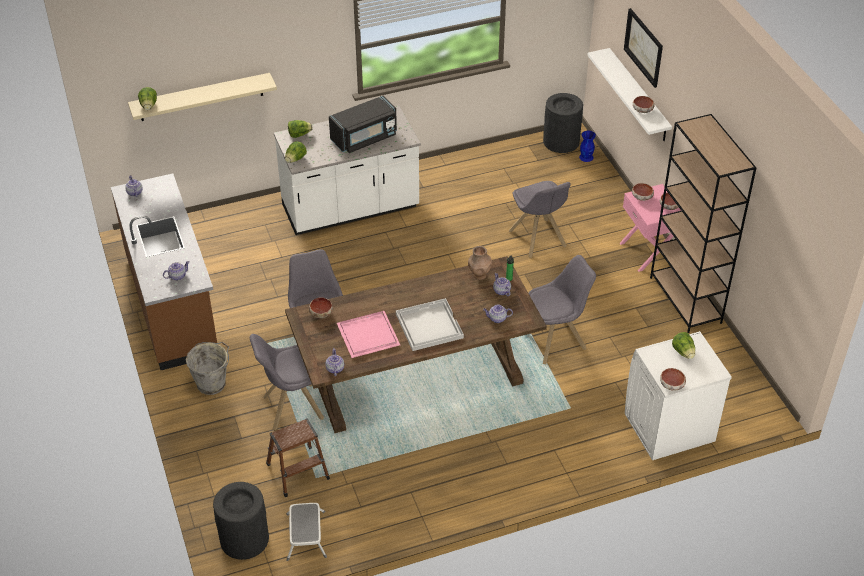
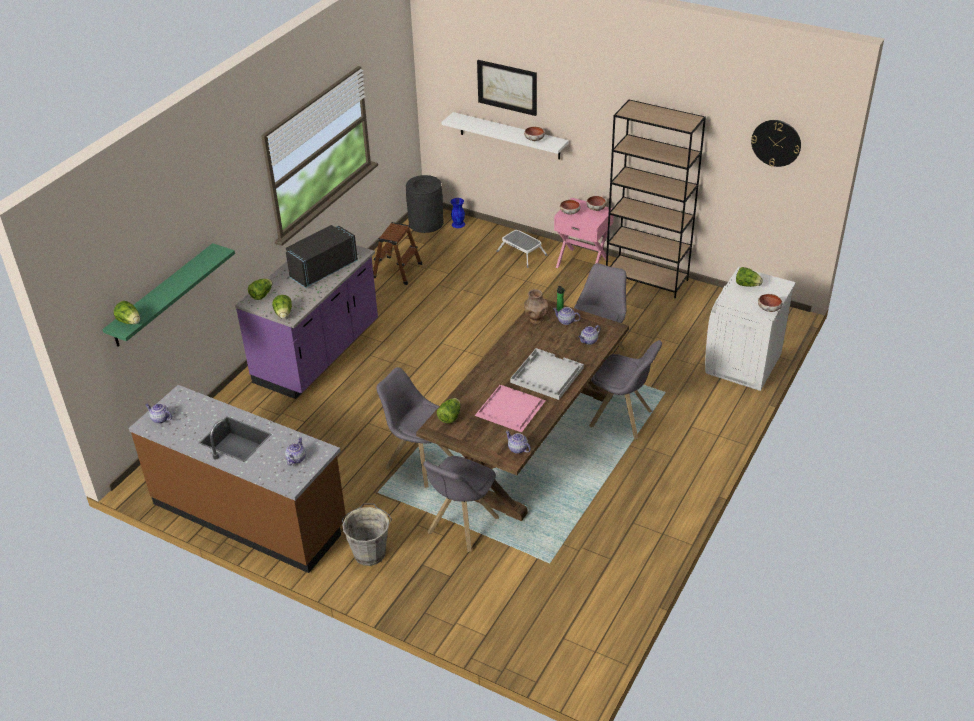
camera: 40 degrees left, 5 degrees down
(201, 97) = (162, 295): beige shelf -> green shelf
(244, 539) = (553, 648): black trash can -> none
(298, 470) = (528, 568): brown step ladder -> brown step ladder (397, 270)
(305, 535) = (597, 610): grey step ladder -> grey step ladder (521, 253)
(320, 313) = (450, 417): bowl -> lettuce
(350, 208) = (318, 354): white counter -> purple counter
(364, 138) = (323, 270): black microwave -> black microwave turned 150 degrees counterclockwise
(538, 238) = (494, 295): grey chair -> grey chair (621, 418)
(800, 229) = (776, 143): none -> wall clock

